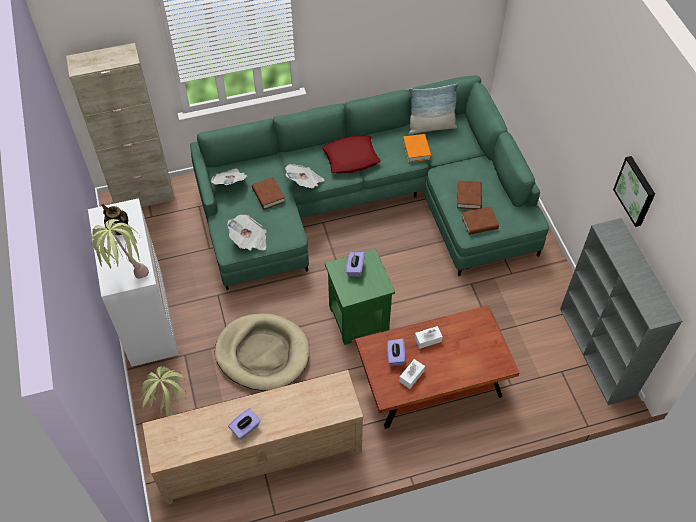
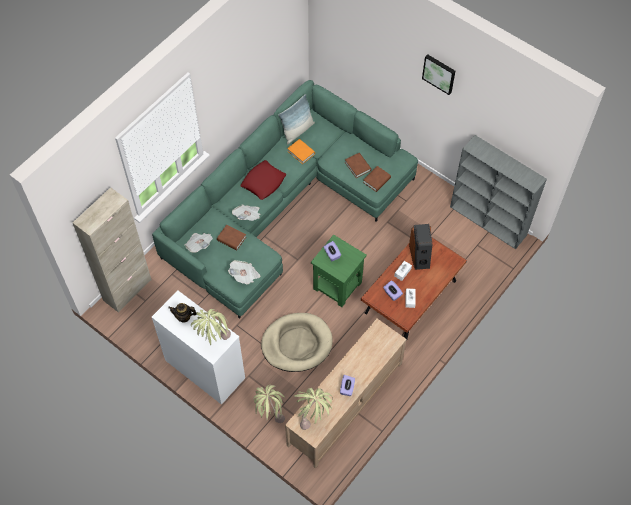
camera: 35 degrees left, 5 degrees up
(180, 436) = (313, 417): none -> potted plant
(464, 333) = (420, 255): none -> speaker
(636, 191) = (480, 116): picture -> picture (439, 73)

